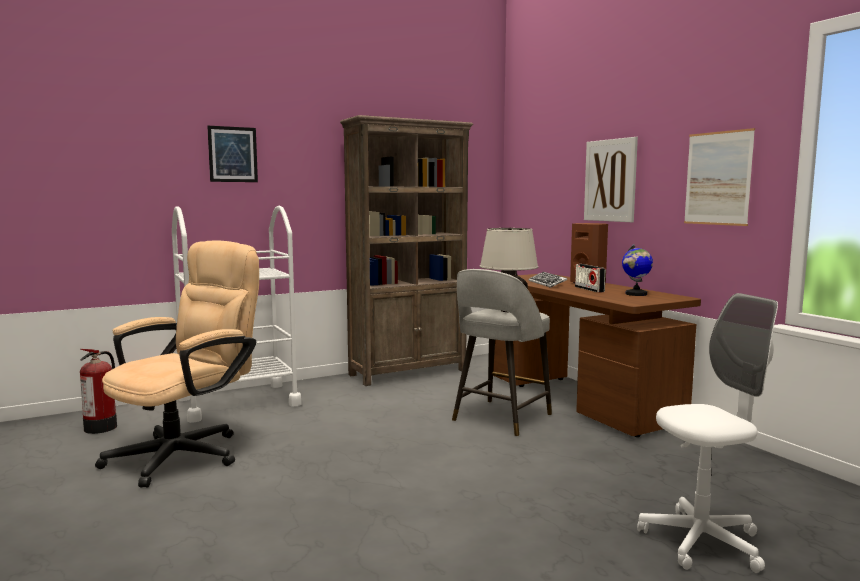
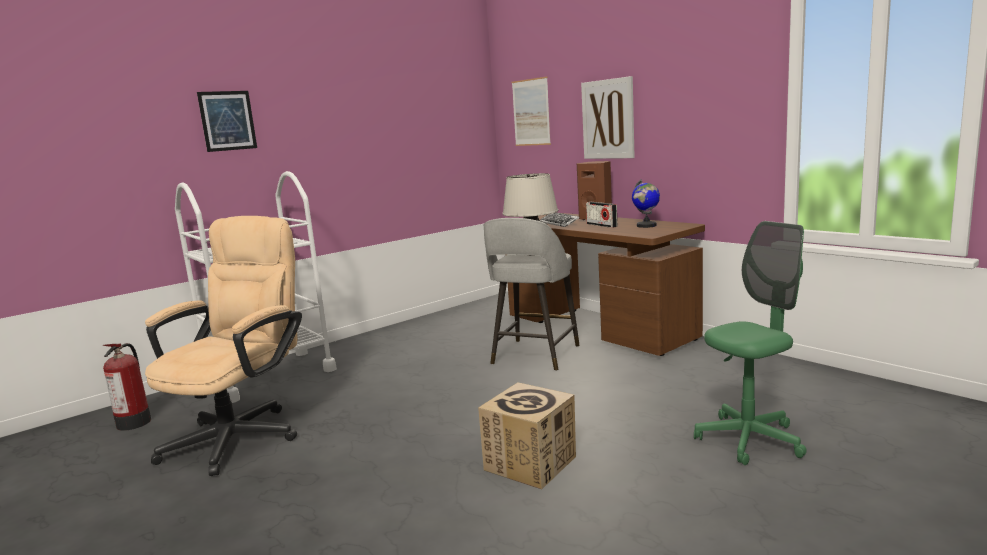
camera: 10 degrees left, 5 degrees up
(409, 372) = (428, 323): brown bookcase -> none
(449, 527) = (531, 463): none -> cardboard box
(702, 542) = (749, 440): white office chair -> green office chair
(718, 178) = (713, 112): picture -> picture (531, 112)

